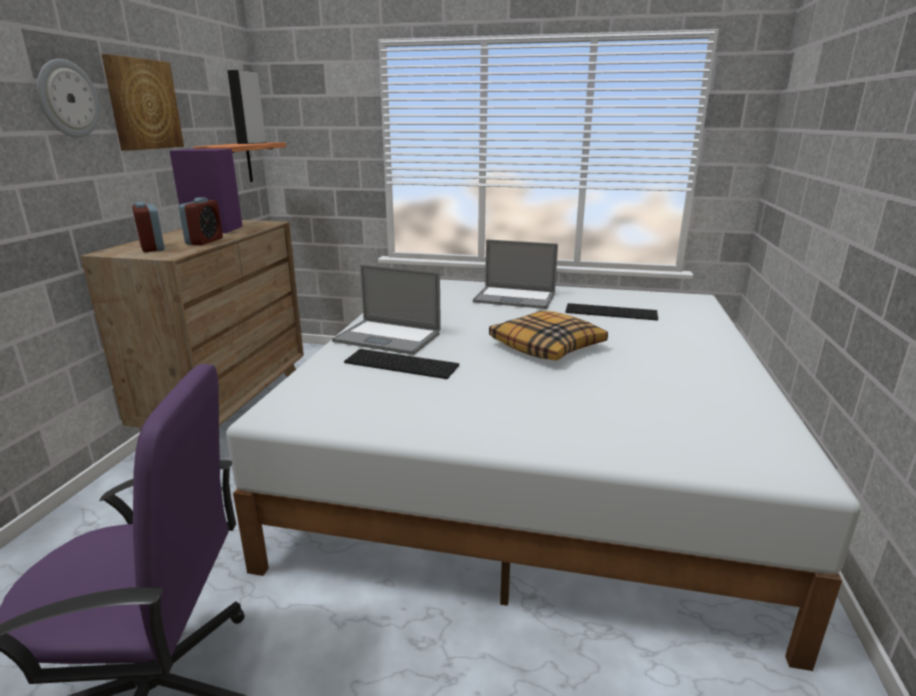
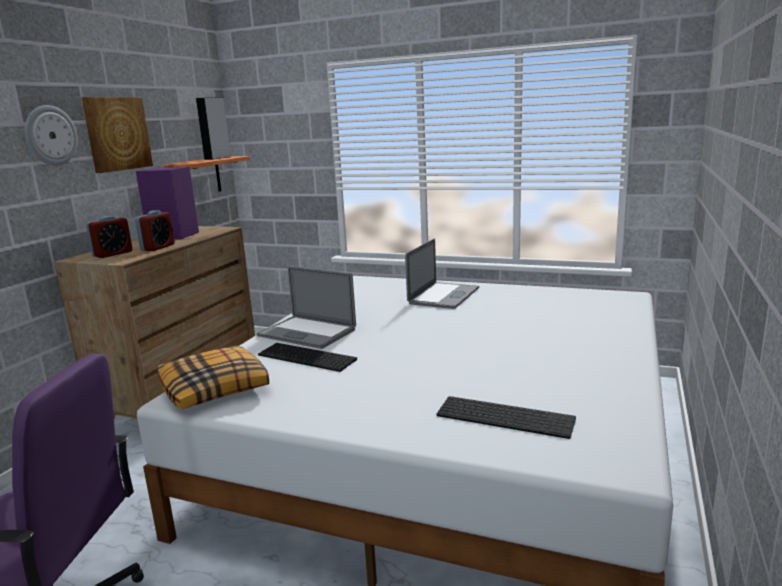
camera: 10 degrees right, 5 degrees down
(152, 248) = (112, 254): alarm clock -> alarm clock turned 120 degrees counterclockwise
(514, 298) = (444, 296): laptop -> laptop turned 90 degrees counterclockwise
(547, 346) = (449, 343): pillow -> pillow (215, 388)
(612, 312) = (532, 309): keyboard -> keyboard (507, 416)

